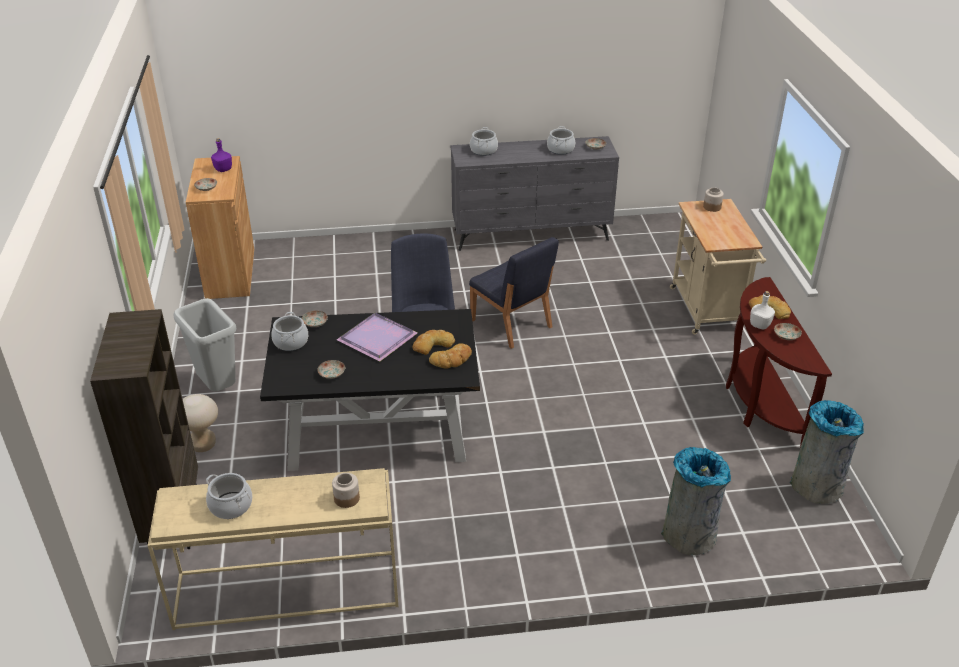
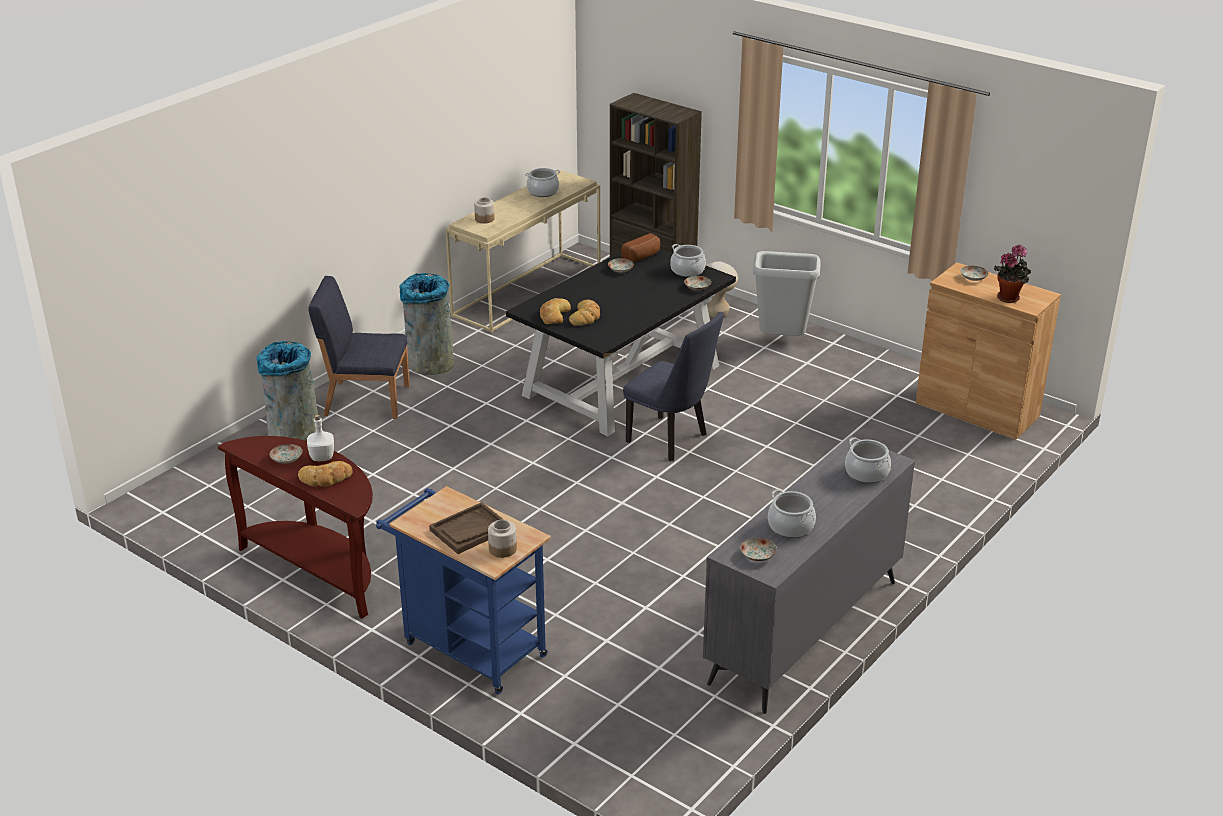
camera: 135 degrees right, 5 degrees down
(223, 169) = (1009, 297): purple bottle -> potted plant
(291, 377) = (643, 256): none -> bread
(377, 339) = (632, 300): purple tray -> none
(511, 324) = (651, 512): blue chair -> blue chair (365, 399)
(707, 312) = (468, 646): beige cart -> blue cart
(719, 222) = (470, 530): none -> brown tray
(816, 487) = (210, 523): grey trash can -> grey trash can (430, 363)

